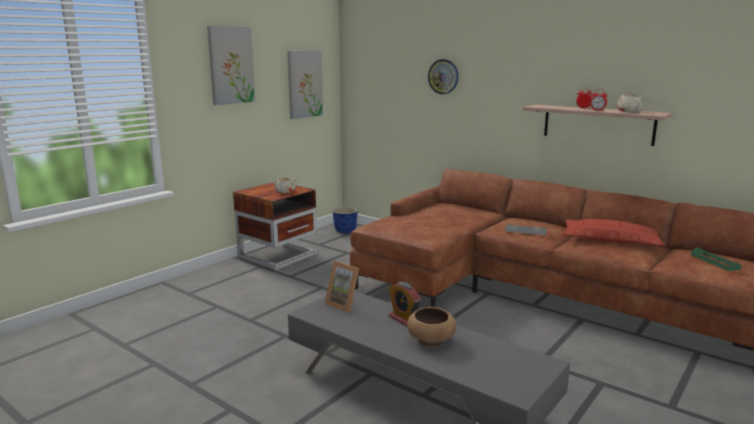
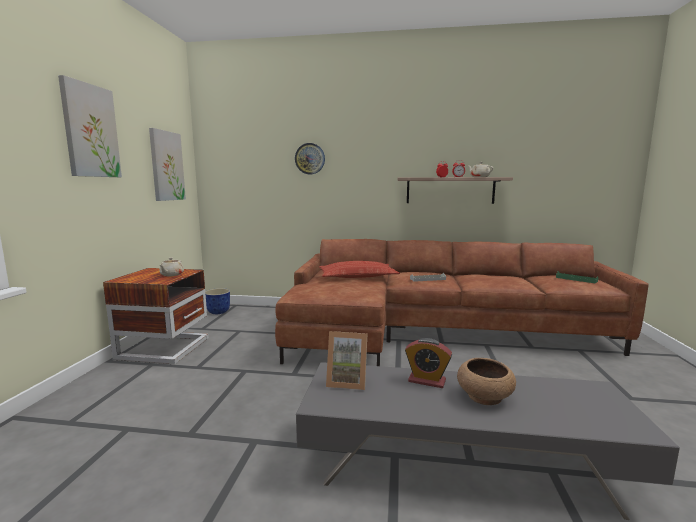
camera: 30 degrees left, 5 degrees down
(610, 240) = (491, 276): pillow -> pillow (357, 276)

